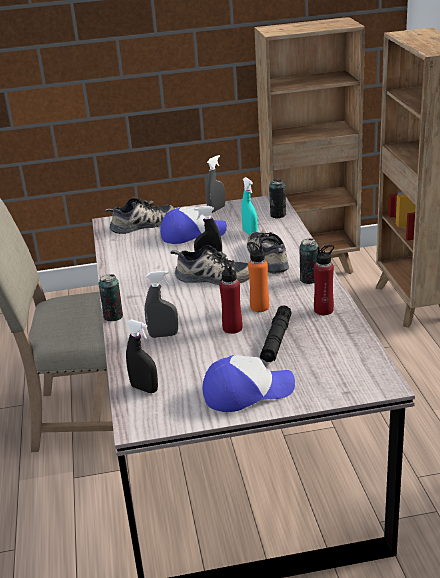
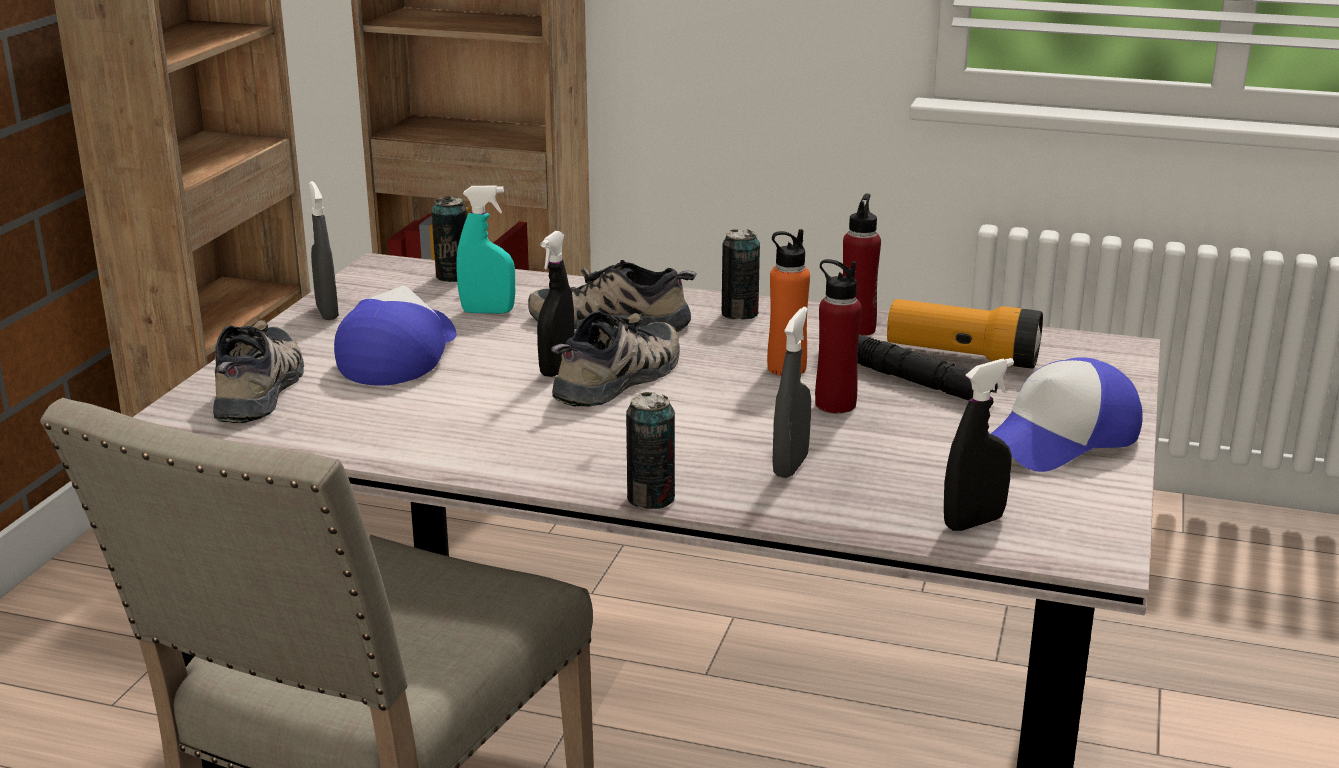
camera: 65 degrees left, 5 degrees down
(247, 391) = (1060, 440): cap -> cap turned 135 degrees counterclockwise
(320, 344) = (962, 356): none -> flashlight

